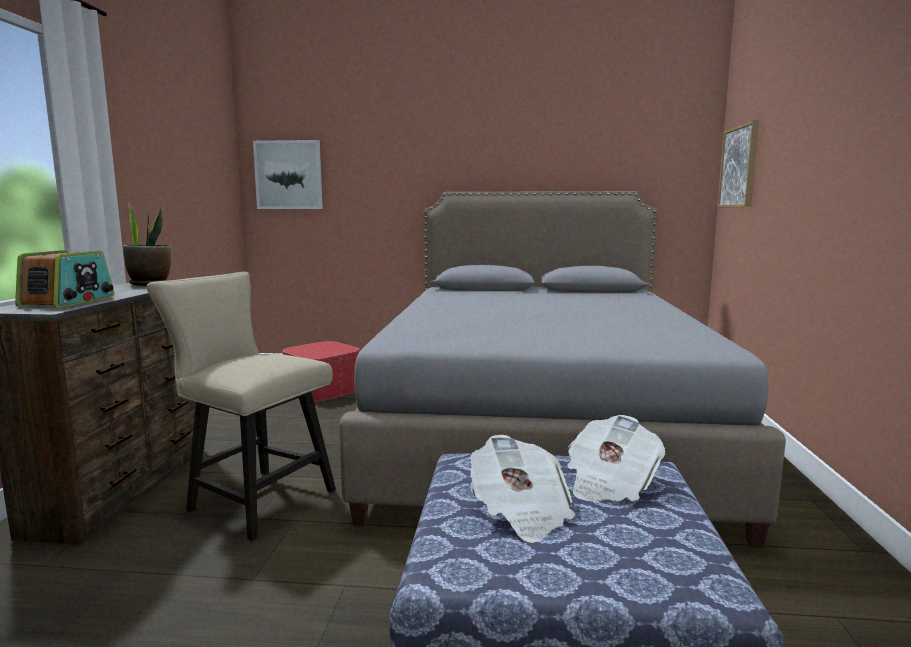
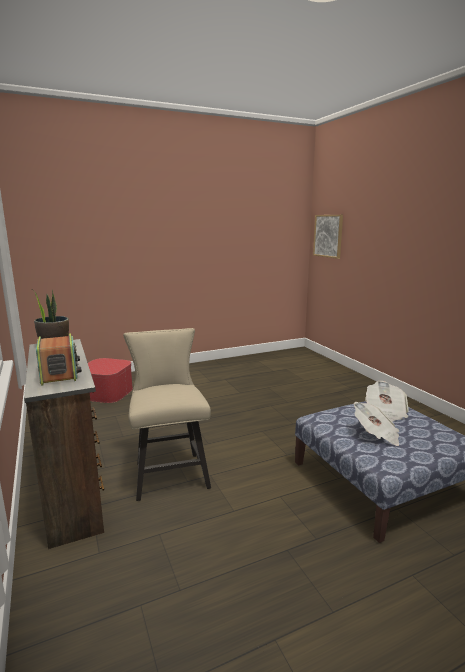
camera: 30 degrees left, 5 degrees up
(254, 499) = (169, 471): beige chair -> beige chair turned 75 degrees clockwise
(289, 175) = (50, 240): picture -> none
(539, 431) = (265, 391): grey bed -> none

